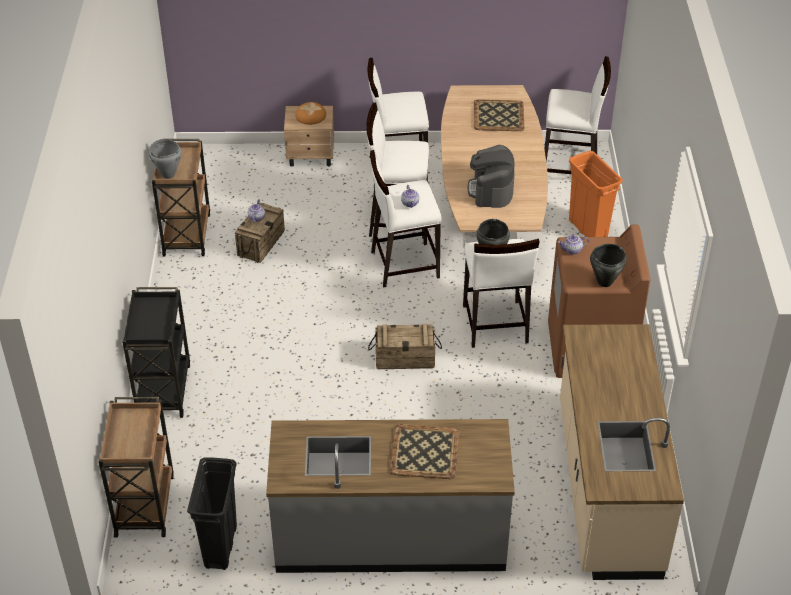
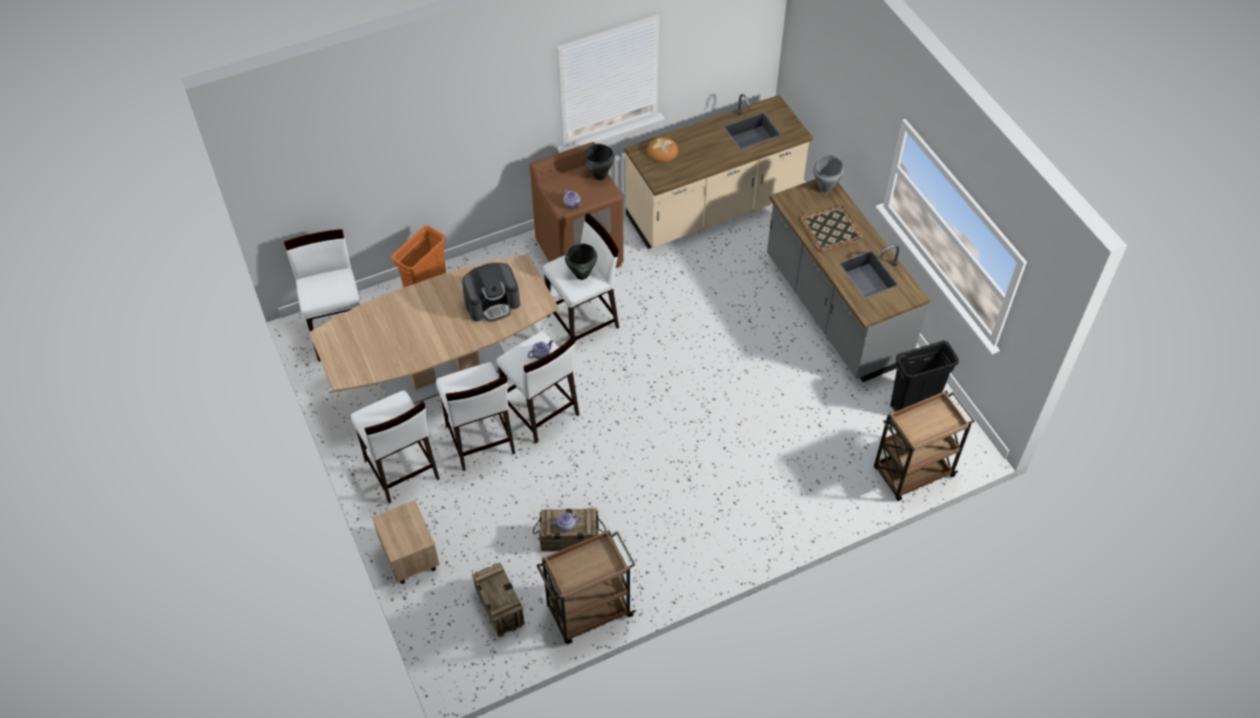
camera: 115 degrees left, 10 degrees up
(163, 389) = (794, 523): black cart -> none
(168, 175) = (606, 566): grey cooking pot -> grey cooking pot (825, 188)
(311, 116) = (399, 529): bread -> bread (662, 152)
(405, 358) = (657, 367): crate -> crate (499, 606)
(499, 115) = (371, 334): tray -> none

